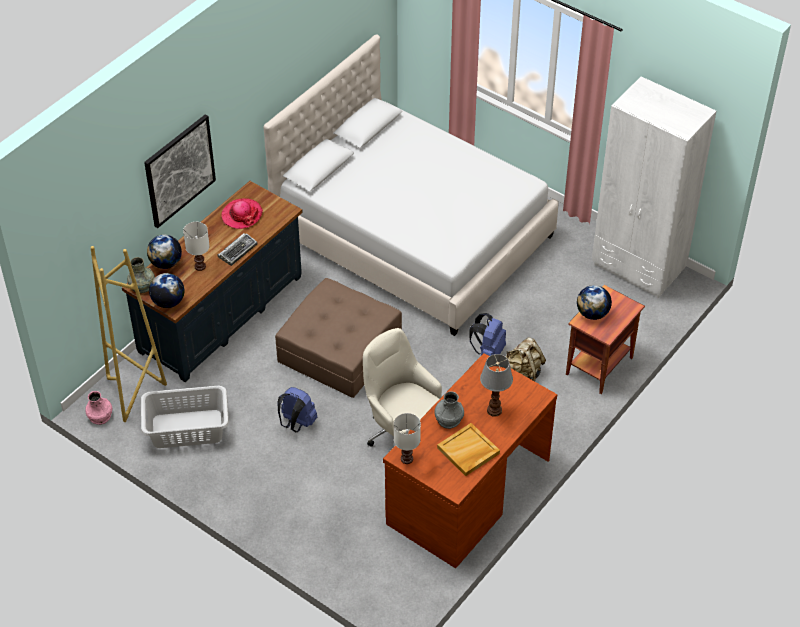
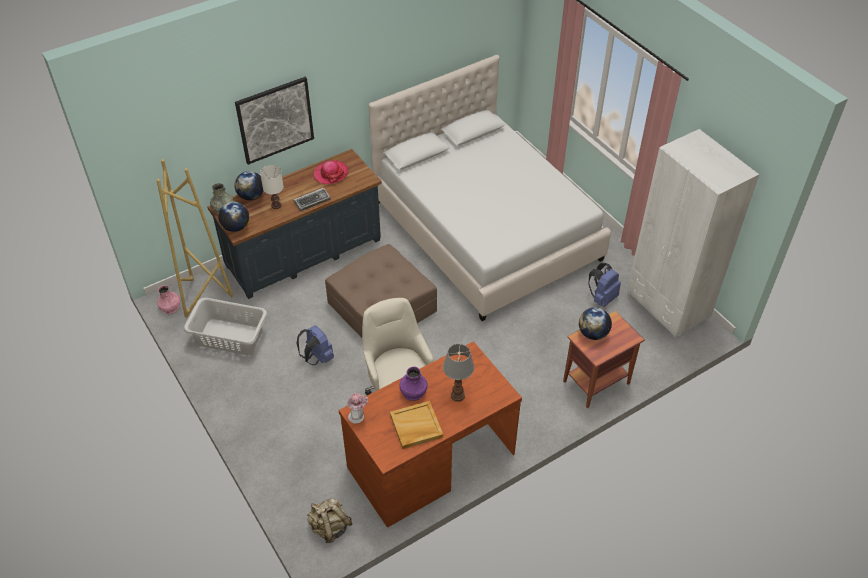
camera: 20 degrees right, 0 degrees up
(406, 459) = (358, 416): white table lamp -> hat
(448, 419) = (413, 391): grey vase -> purple vase
(488, 352) = (504, 343): blue backpack -> blue backpack (602, 298)
(523, 373) = (526, 369): beige backpack -> beige backpack (330, 527)

